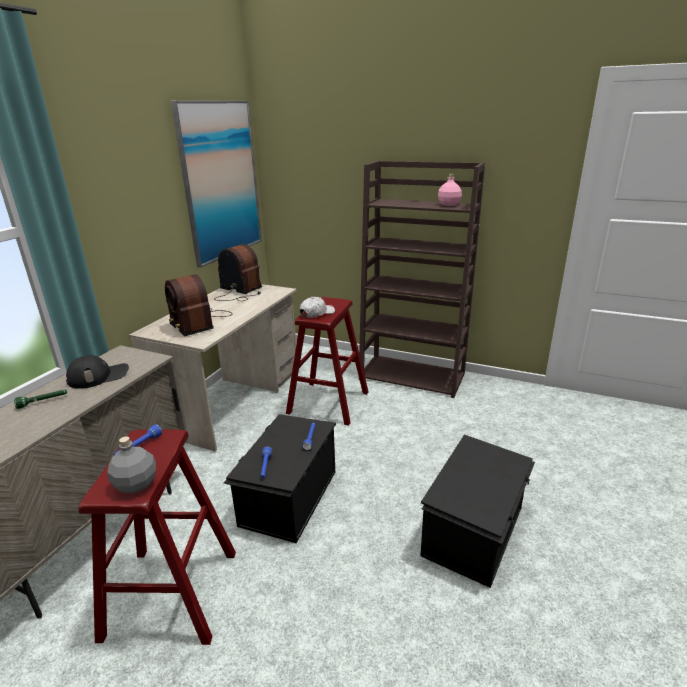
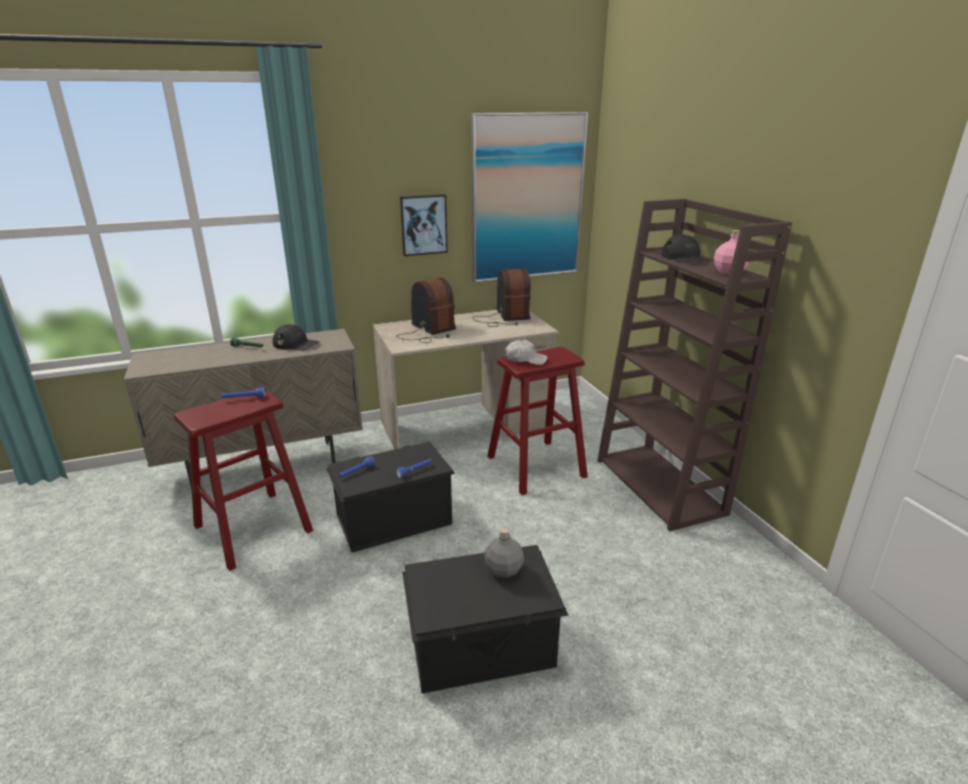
camera: 45 degrees right, 0 degrees up
(136, 484) = (207, 417): grey bottle -> grey bottle (504, 569)
(152, 218) = (423, 225): none -> picture
(199, 322) = (428, 332): radio -> radio turned 135 degrees clockwise
(403, 203) = (684, 258): none -> black cap

